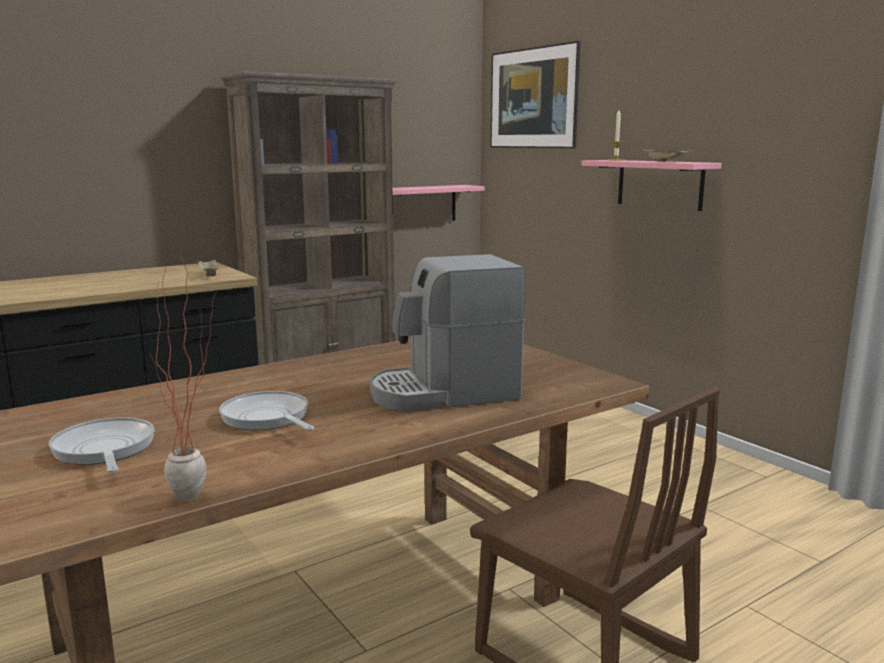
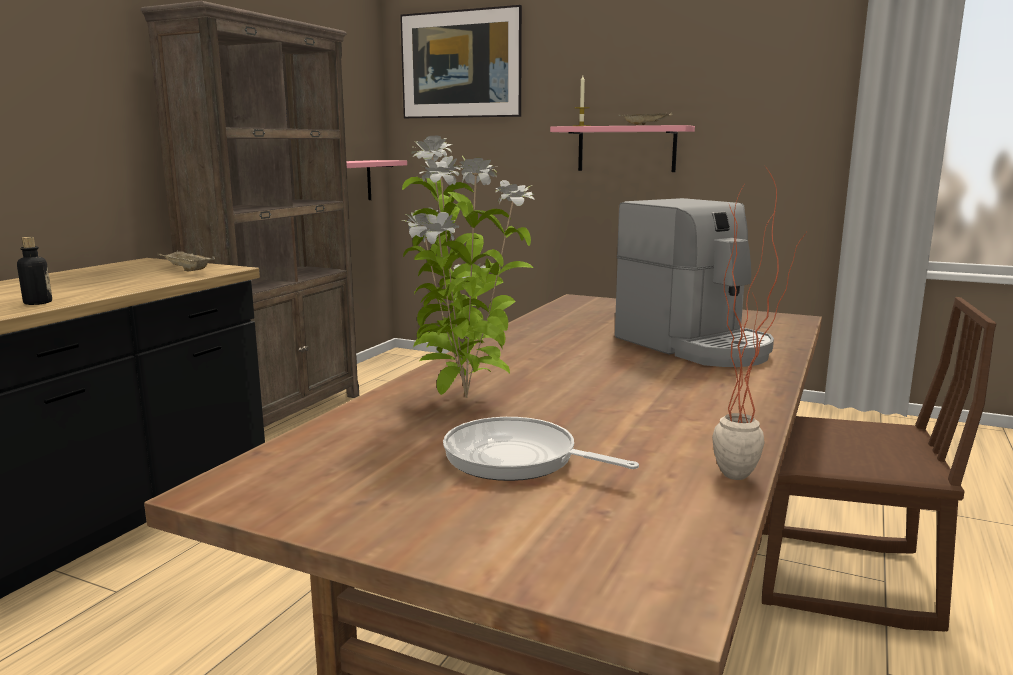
camera: 30 degrees left, 0 degrees up
(74, 291) = (38, 302): none -> bottle
(180, 402) = (463, 398): none -> potted plant
(267, 418) = (602, 394): frying pan -> none
(444, 393) = (695, 346): coffee machine -> coffee machine turned 75 degrees counterclockwise

